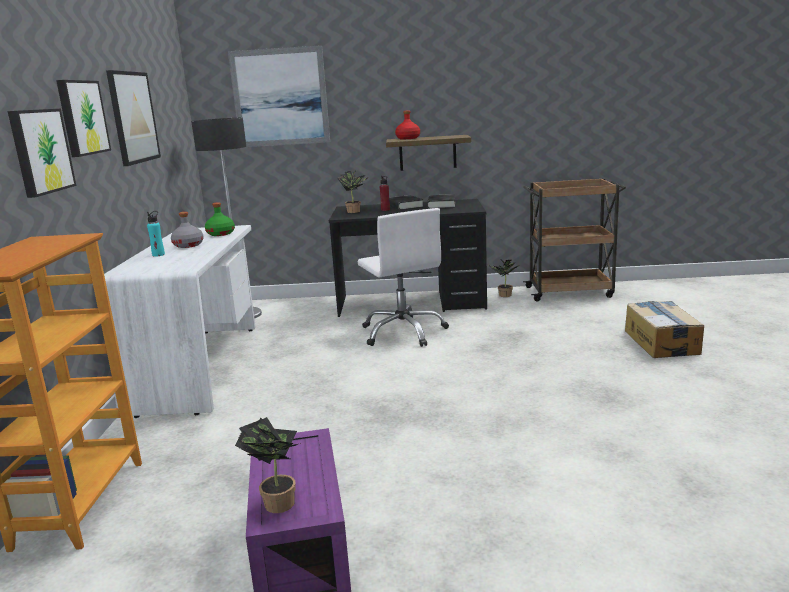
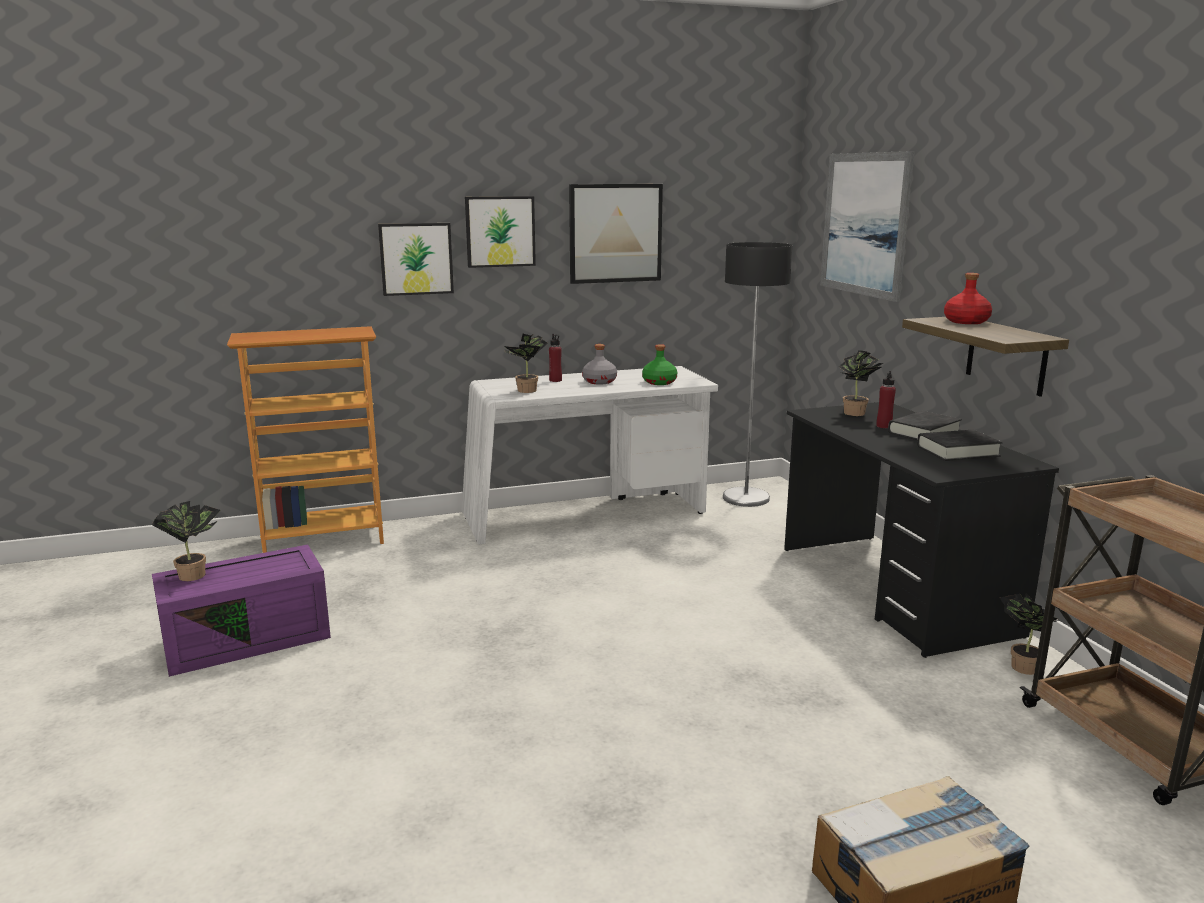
camera: 70 degrees right, 0 degrees up
(158, 255) = (555, 380): turquoise bottle -> red bottle
(180, 262) = (526, 391): none -> potted plant
(403, 332) = (763, 603): white office chair -> none

